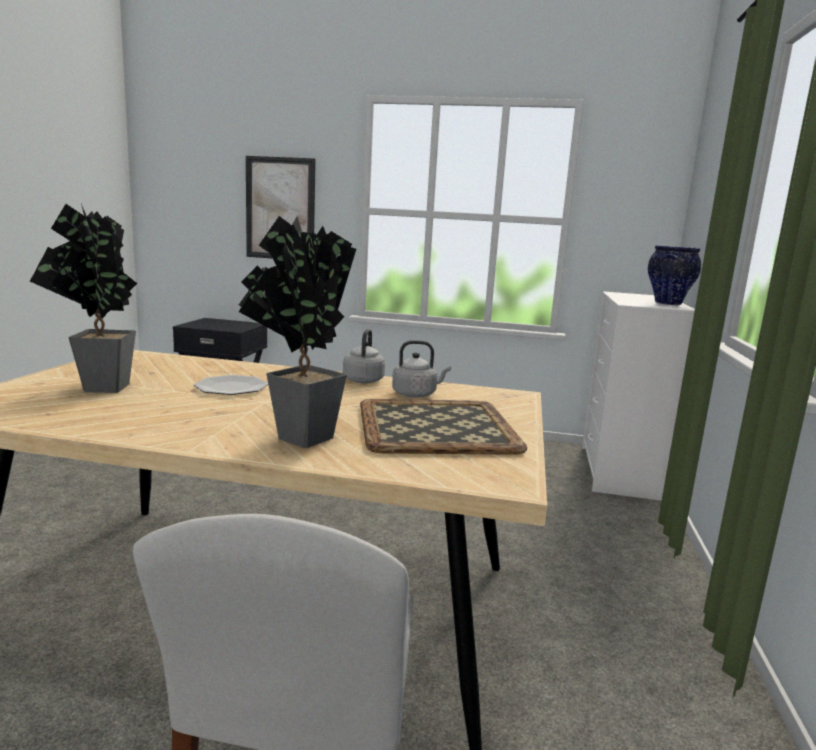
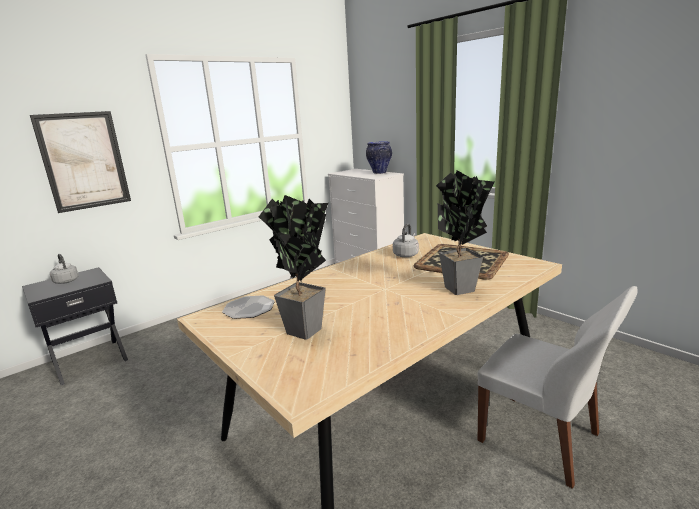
camera: 50 degrees left, 5 degrees up
(231, 387) = (346, 293): plate -> plate (249, 308)
(364, 380) = (366, 260): grey kettle -> grey kettle (66, 281)

